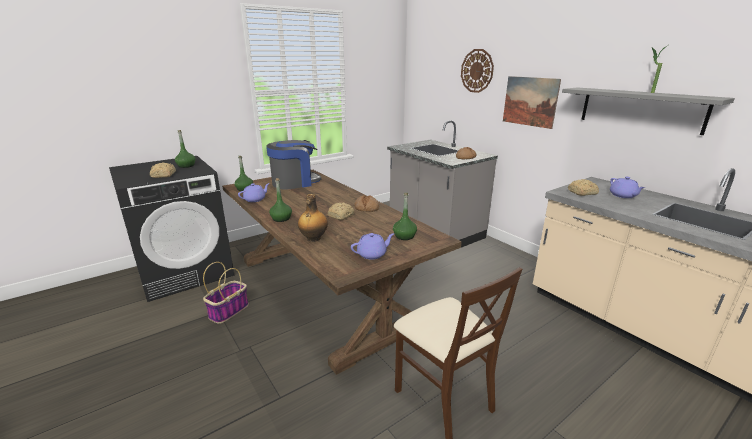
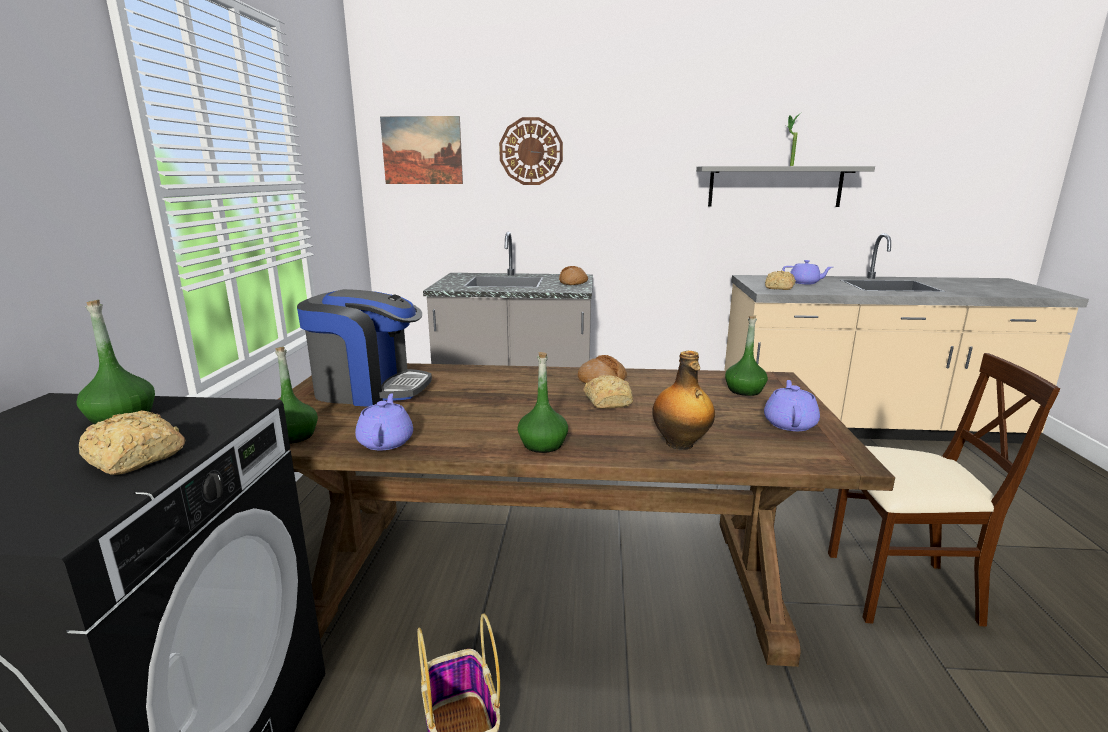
camera: 50 degrees left, 5 degrees down
(295, 182) = (369, 389): coffee machine -> coffee machine turned 90 degrees clockwise
(530, 101) = (631, 190): picture -> picture (422, 150)

